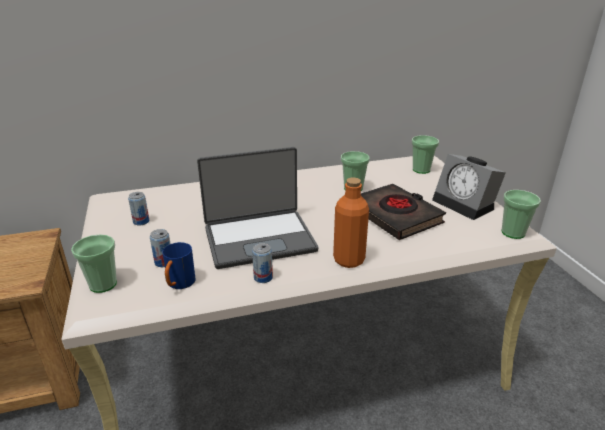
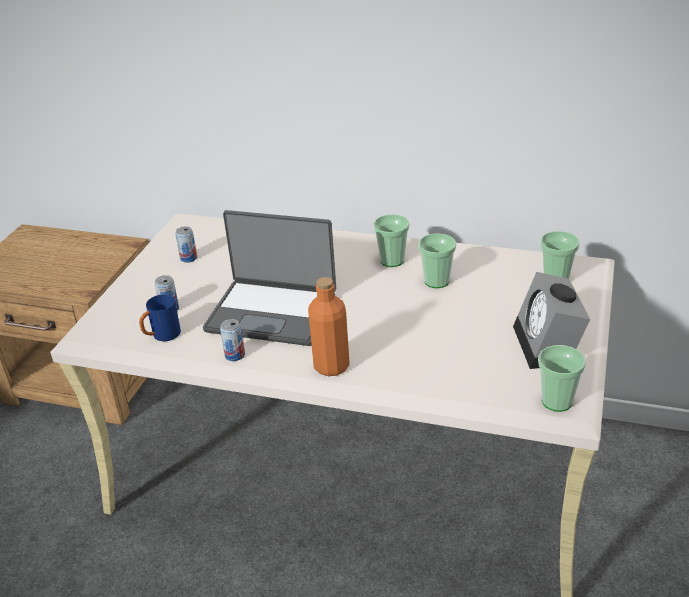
camera: 35 degrees right, 5 degrees up
(103, 284) = (108, 314): cup -> cup (392, 260)
(395, 216) = (442, 332): black book -> none

